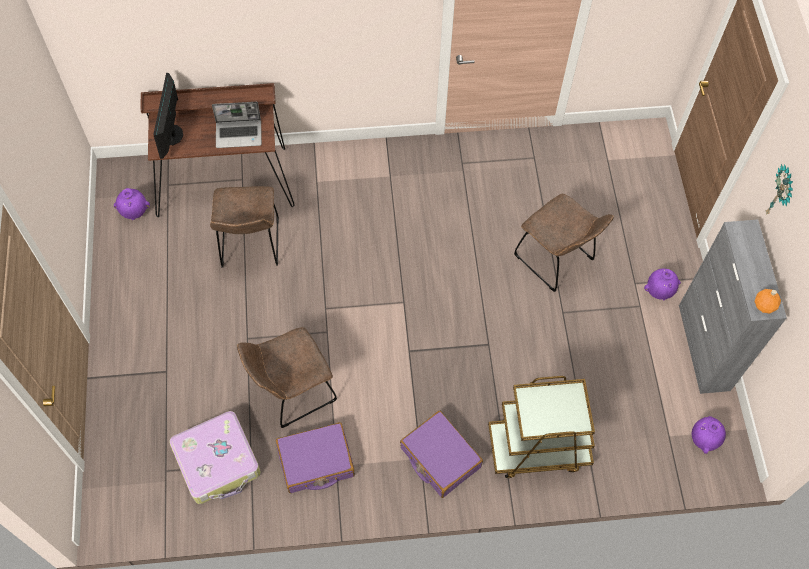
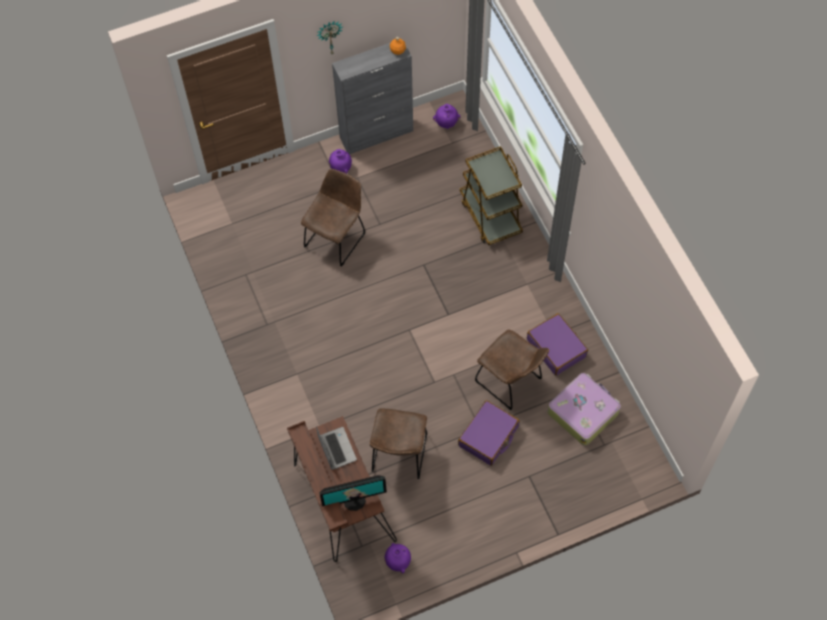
camera: 105 degrees left, 0 degrees up
(250, 246) = (398, 456): brown chair -> brown chair turned 120 degrees clockwise
(440, 458) = (521, 272): purple suitcase -> purple suitcase (488, 436)

